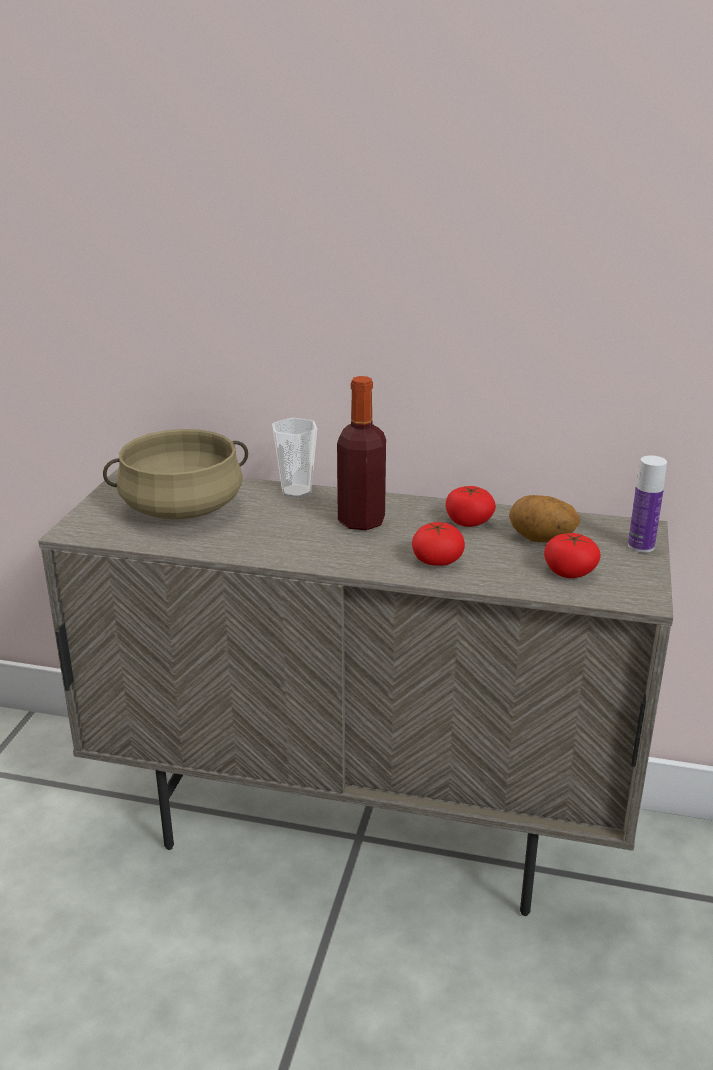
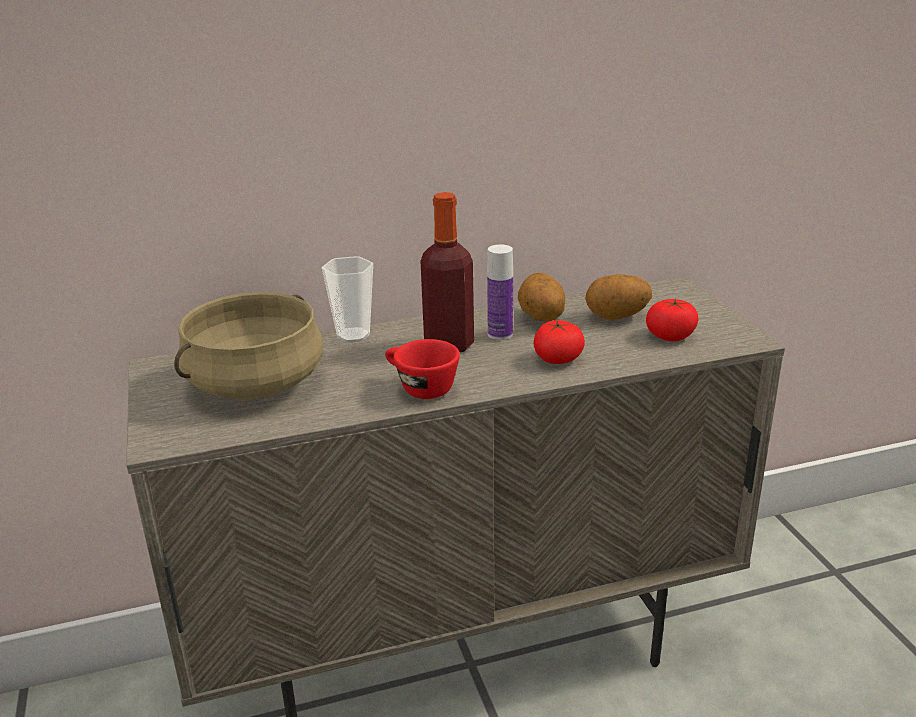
camera: 30 degrees left, 0 degrees up
(294, 549) = (419, 388): none -> red cup
(468, 521) = (540, 318): tomato -> potato
(641, 546) = (694, 300): bottle -> bottle (500, 334)

